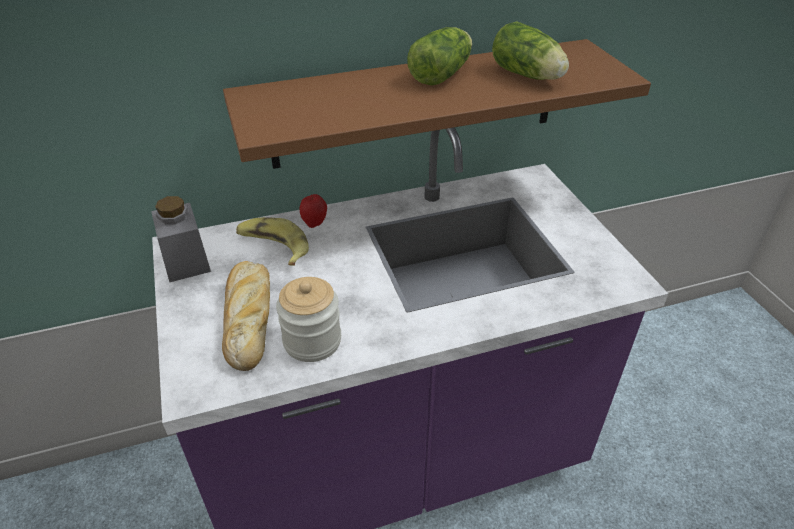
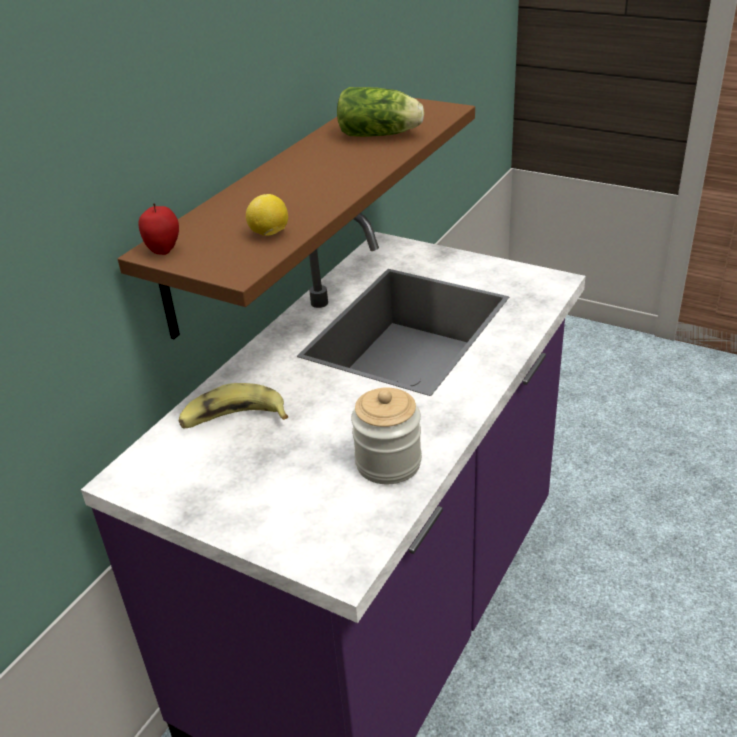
camera: 40 degrees left, 5 degrees down
(186, 261) = (160, 484): grey jar -> none
(248, 317) = (303, 484): bread -> none
(315, 223) = (244, 380): apple -> apple (164, 250)
(322, 116) = (269, 234): none -> lemon
(443, 74) = (309, 160): lettuce -> none

